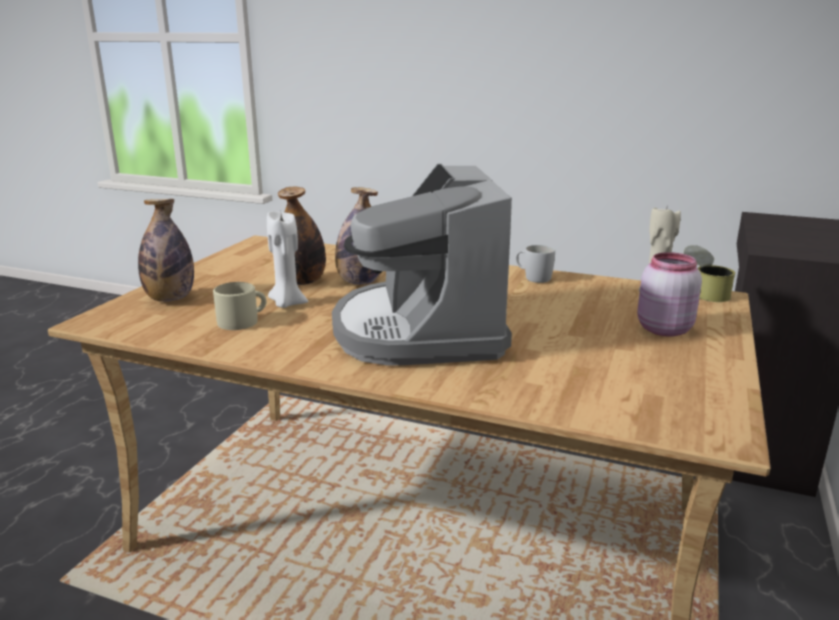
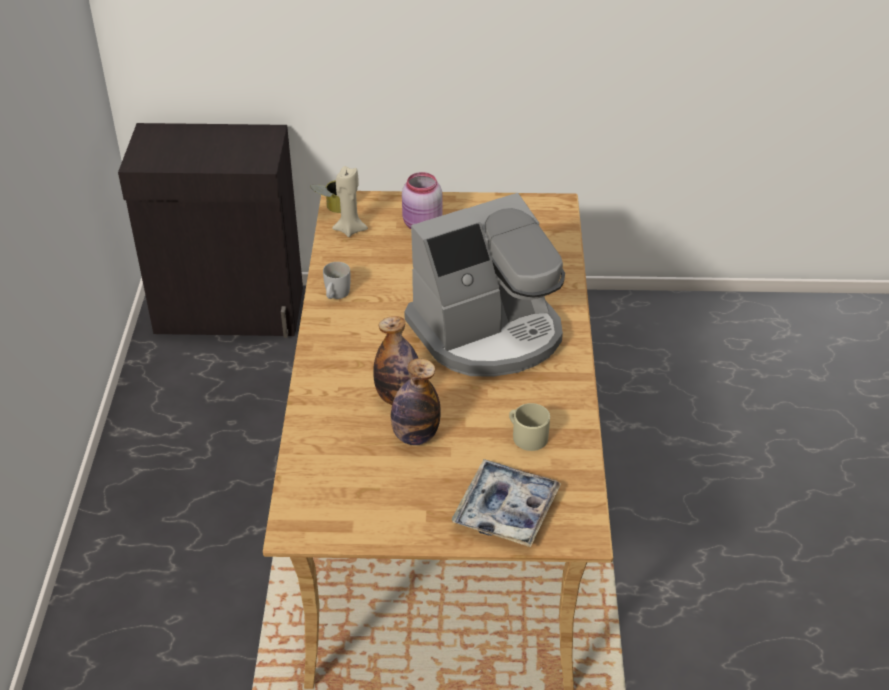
camera: 110 degrees left, 20 degrees up
(170, 299) = (506, 510): bottle -> tray
(287, 303) = (475, 424): white candle -> none

